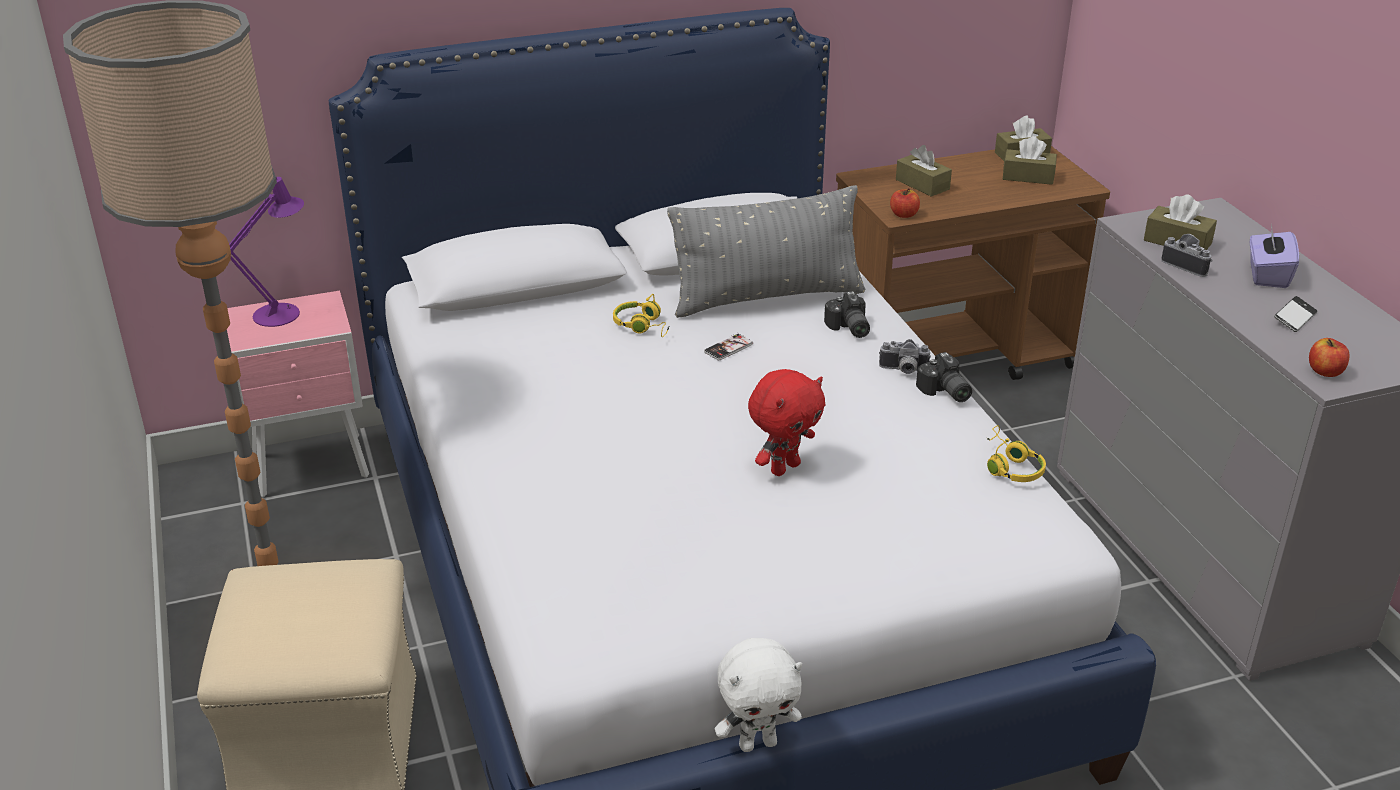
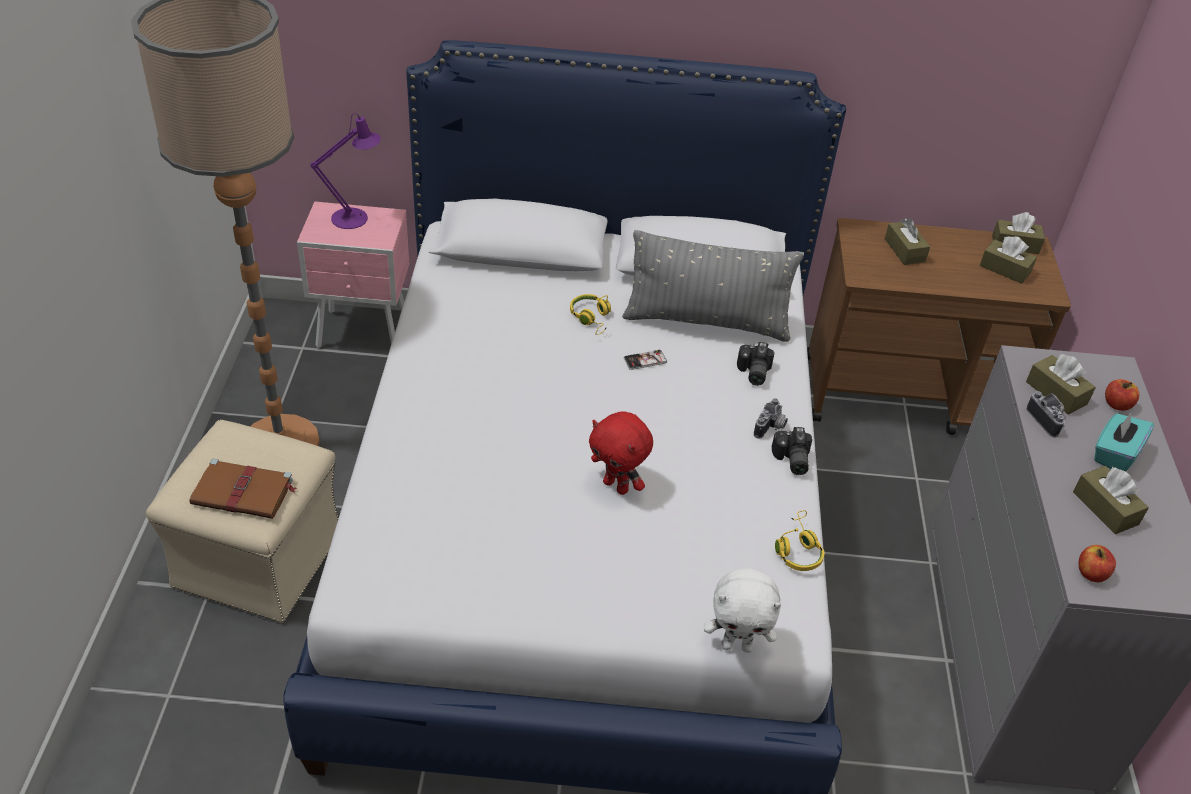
camera: 20 degrees right, 10 degrees up
(321, 630) = (244, 492): none -> brown book
(758, 743) = (483, 704): white plush toy -> white plush toy (737, 645)
(784, 467) = (617, 486): red plush toy -> red plush toy turned 60 degrees clockwise
(903, 370) = (771, 428): camera -> camera turned 90 degrees counterclockwise
(904, 215) = (867, 277): apple -> apple (1117, 404)
(1267, 275) = (1114, 454): purple tissue box -> turquoise tissue box
(1294, 318) = (1105, 508): phone -> brown tissue box

